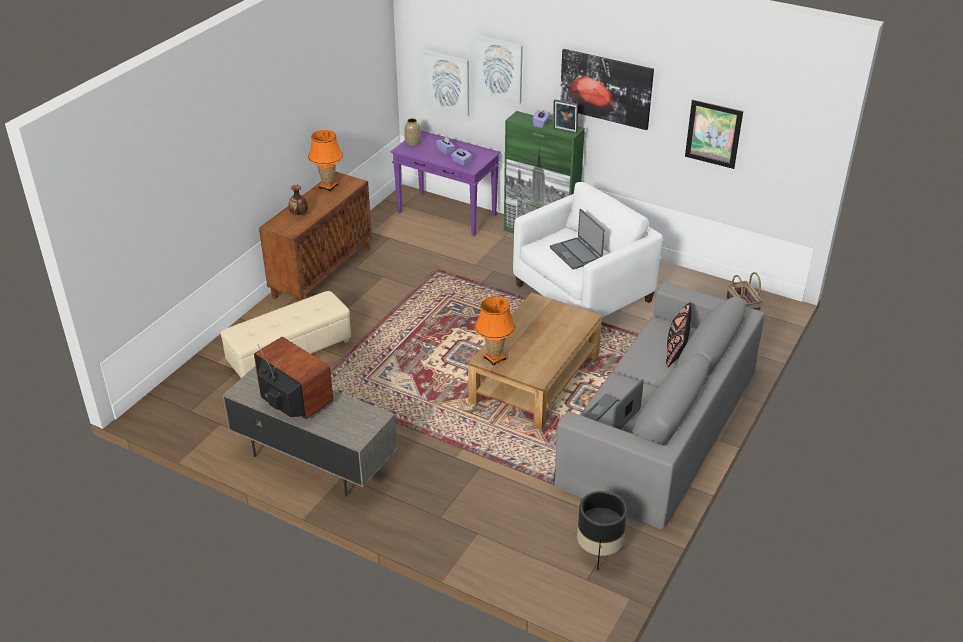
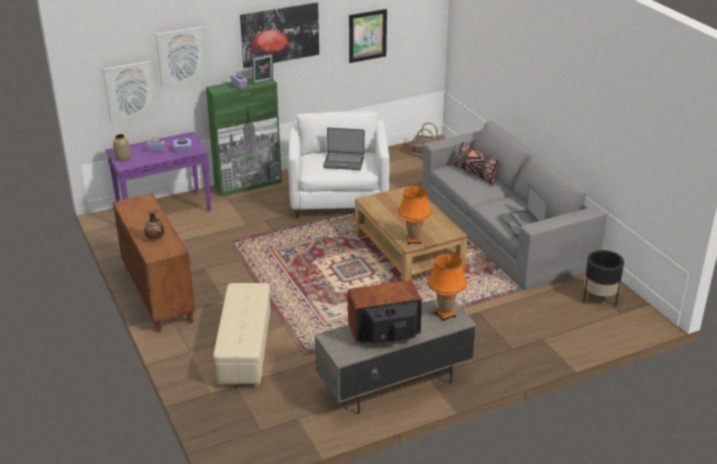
camera: 55 degrees left, 5 degrees down
(328, 186) = (133, 212): orange table lamp -> orange table lamp (445, 314)

